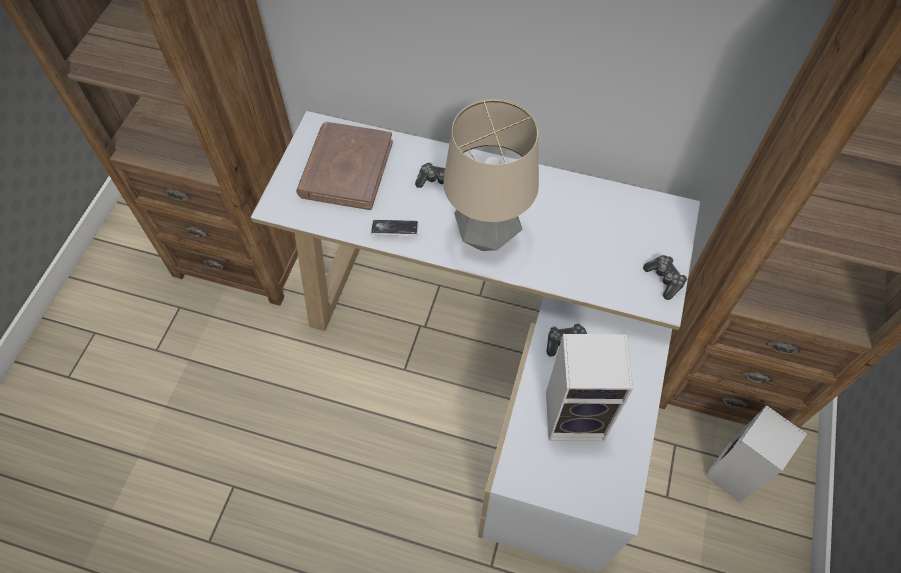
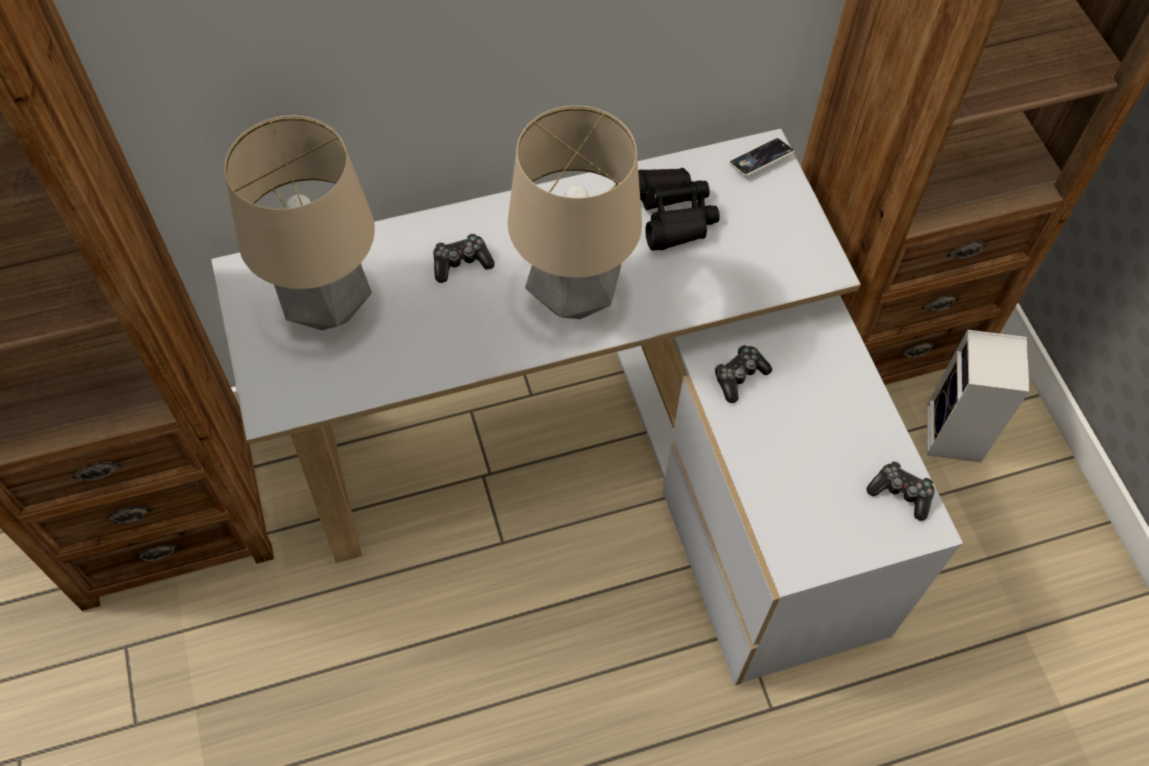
camera: 35 degrees left, 0 degrees up
(346, 169) = (328, 307): brown book -> table lamp
(394, 229) = (453, 351): phone -> phone (761, 160)
(577, 415) = (810, 451): speaker -> none
(586, 219) = (672, 215): none -> black binoculars
(664, 279) = (807, 239): game controller -> game controller (901, 493)

